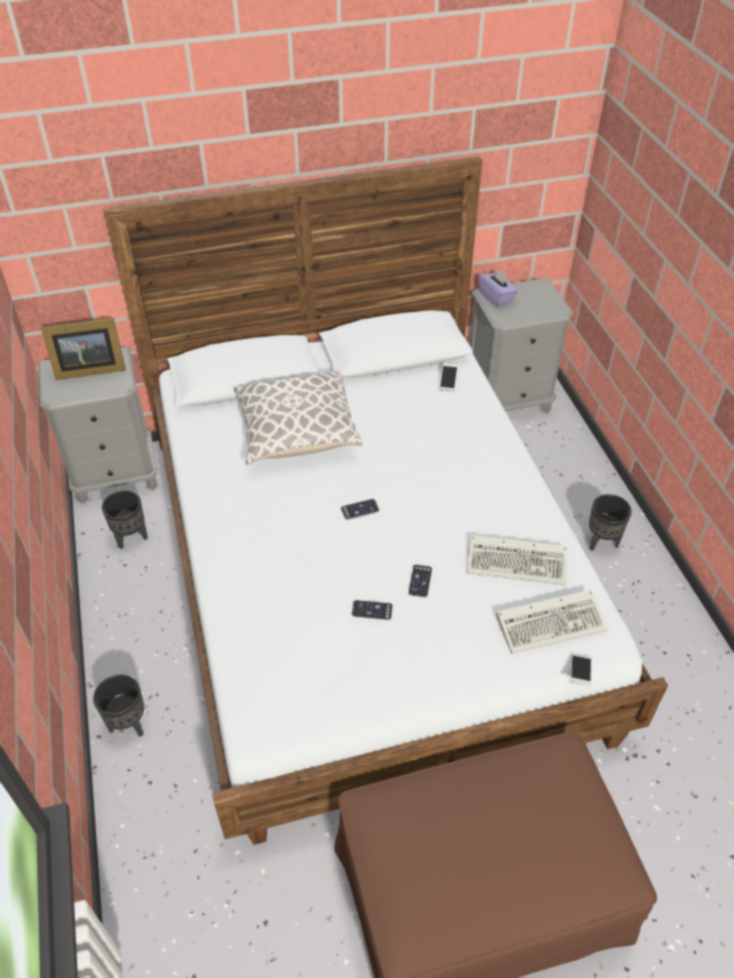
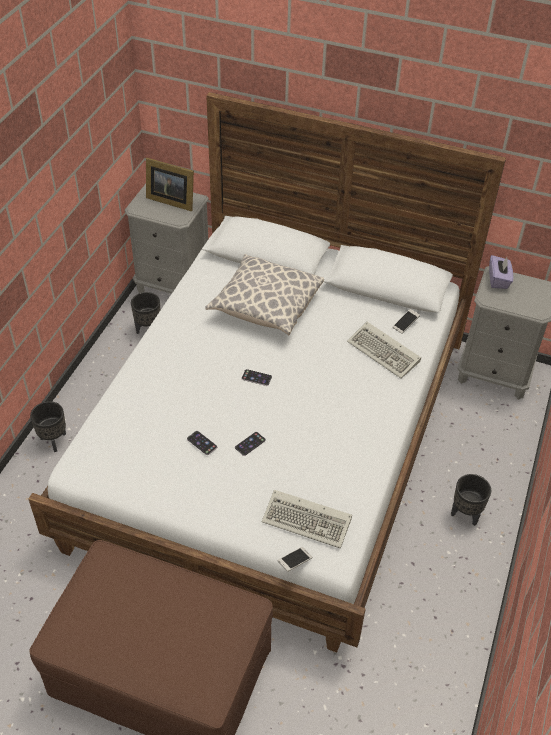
camera: 35 degrees right, 0 degrees up
(519, 562) = (327, 471): keyboard -> keyboard (385, 353)

